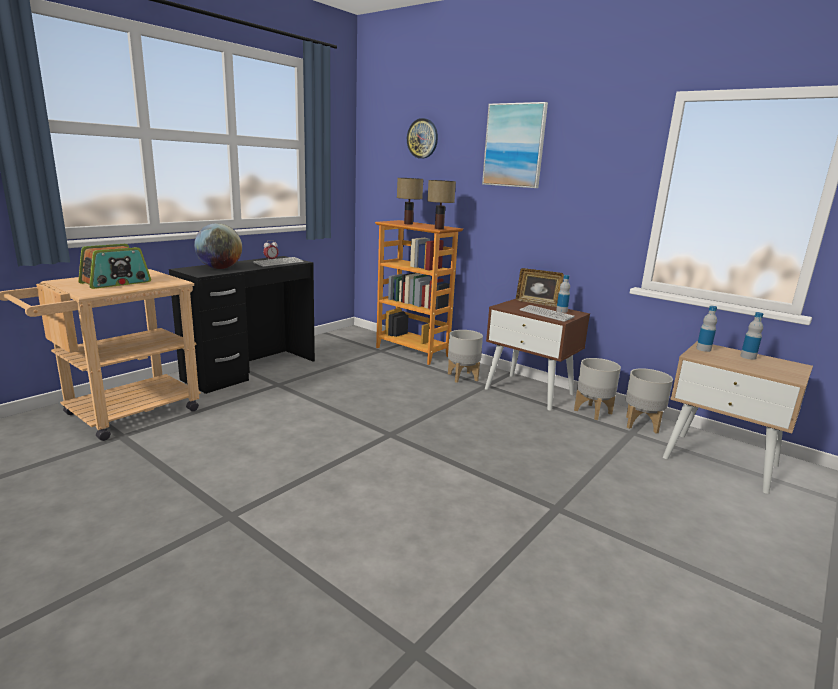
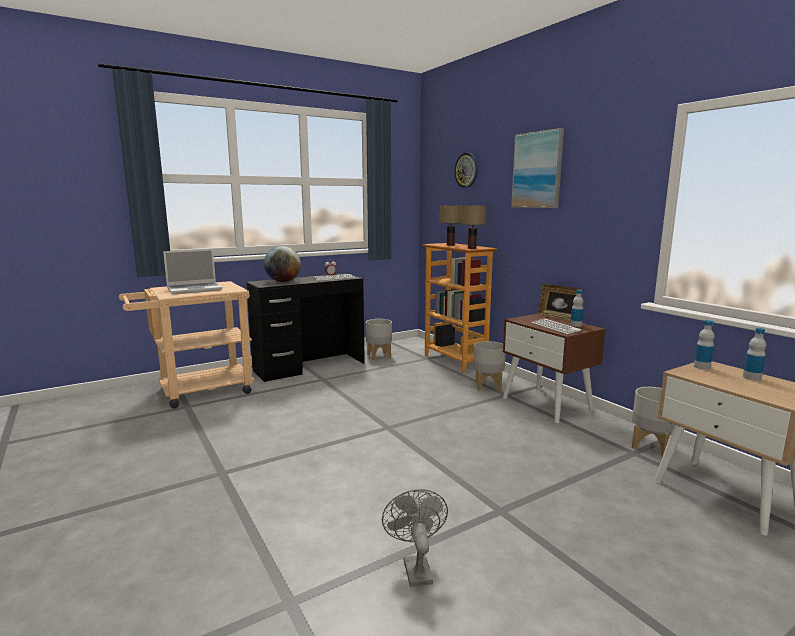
camera: 20 degrees right, 5 degrees down
(116, 282) = (195, 289): radio -> laptop
(516, 583) = (415, 567): none -> grey fan
(593, 411) = (603, 429): grey planter -> grey planter (379, 356)

